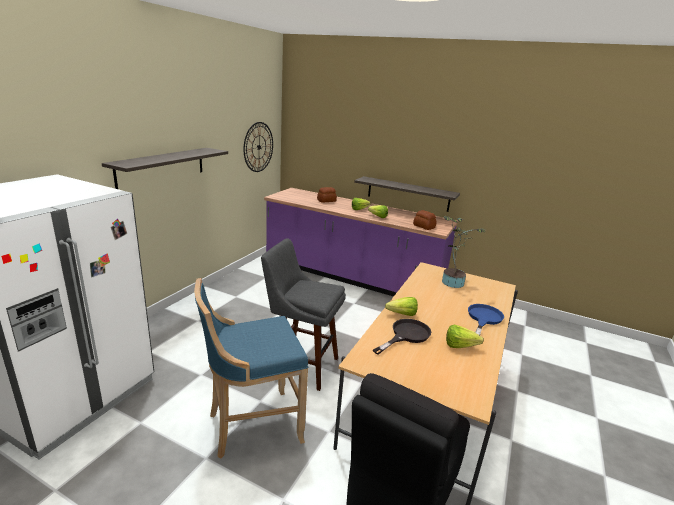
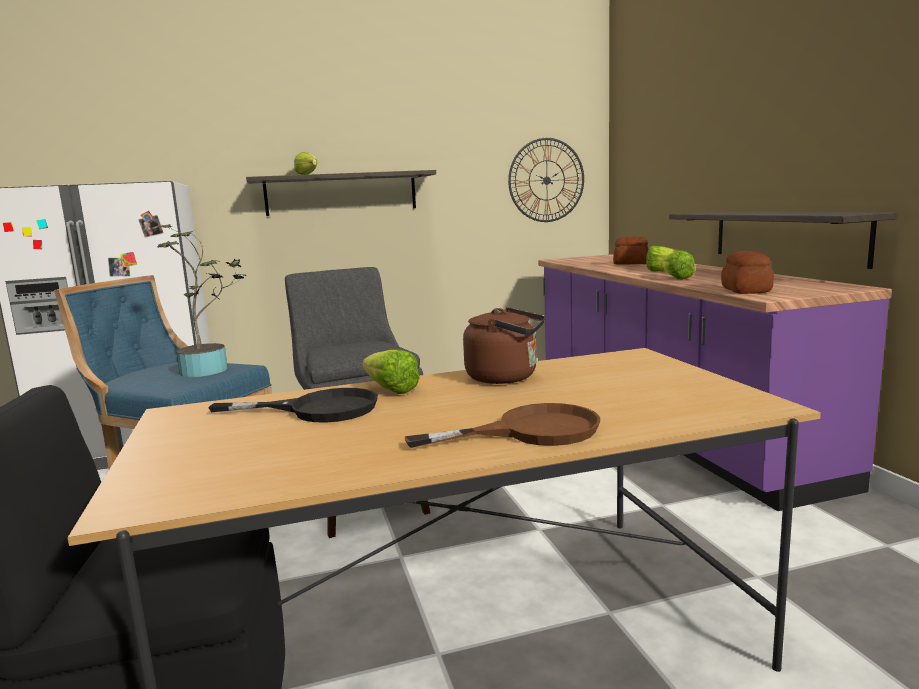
camera: 50 degrees right, 10 degrees down
(420, 293) = (506, 377): none -> brown kettle
(452, 281) = (634, 377): potted plant -> potted plant (209, 369)
(463, 347) = (356, 447): lettuce -> lettuce (308, 174)
(483, 319) = (530, 431): blue frying pan -> brown frying pan

